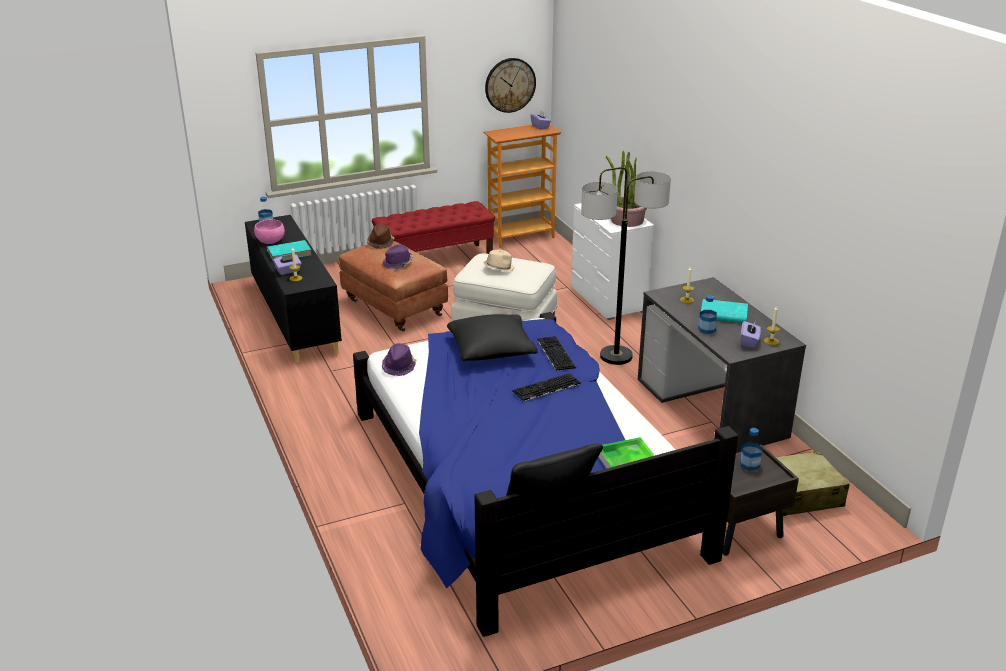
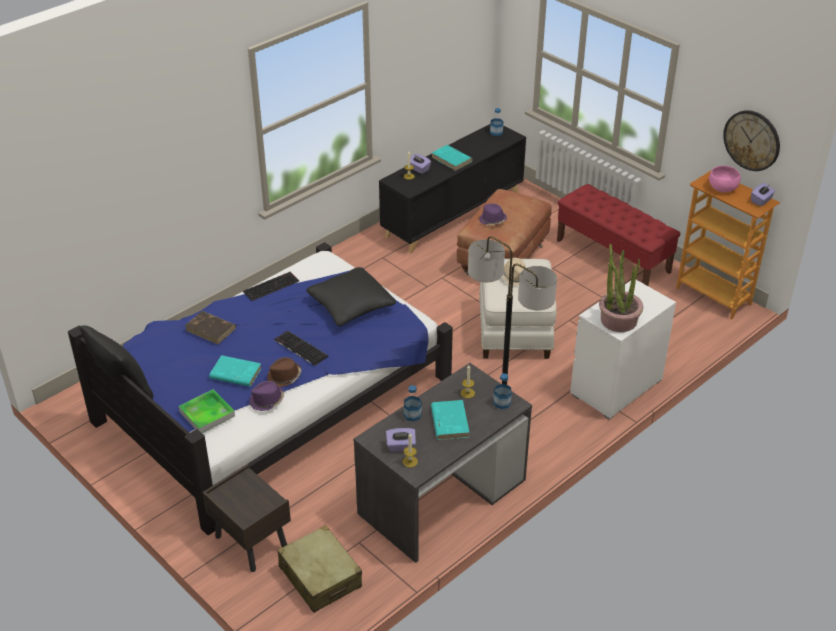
camera: 70 degrees right, 10 degrees up
(270, 241) = (467, 144): pink bowl -> pink bowl (723, 188)
(381, 242) = (527, 200): brown hat -> brown hat (284, 377)
(399, 366) = (307, 267): purple hat -> purple hat (267, 401)
(477, 439) = (211, 329): none -> brown book
(555, 353) = (359, 341): keyboard -> keyboard (271, 286)
(568, 434) = (235, 373): none -> turquoise book
(750, 464) = (258, 498): bottle -> bottle (502, 403)

